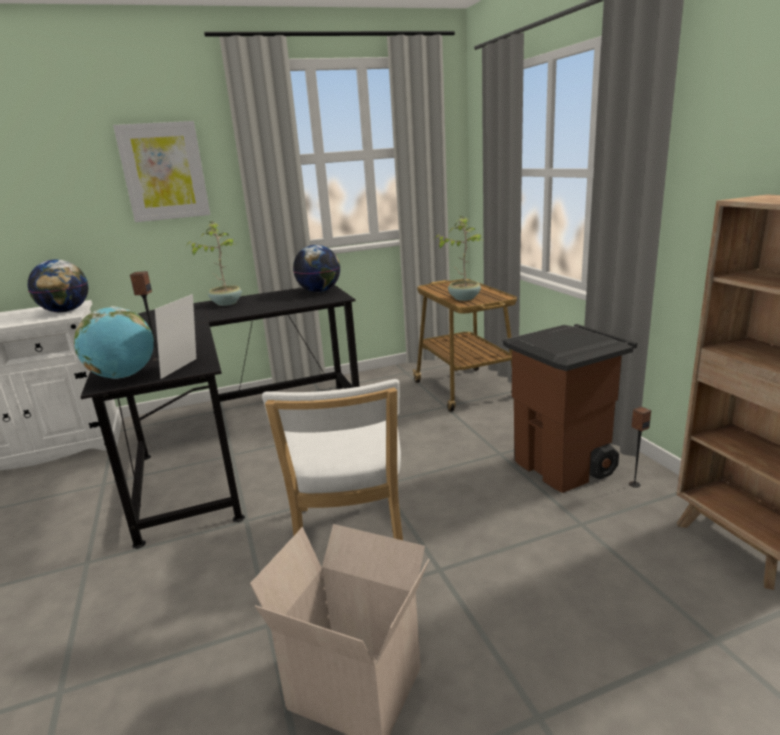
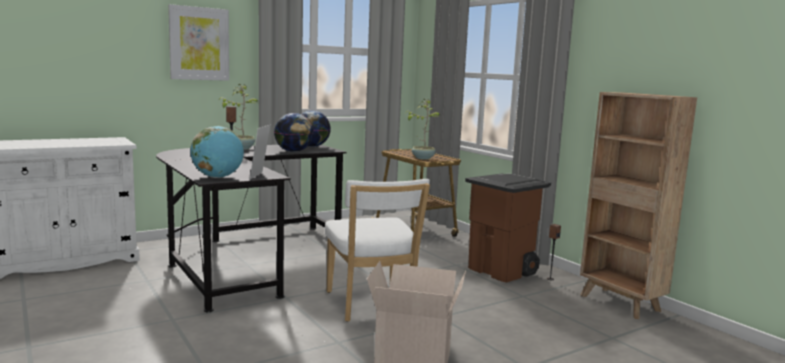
camera: 15 degrees left, 10 degrees down
(65, 311) = (115, 141): globe -> globe (293, 151)

